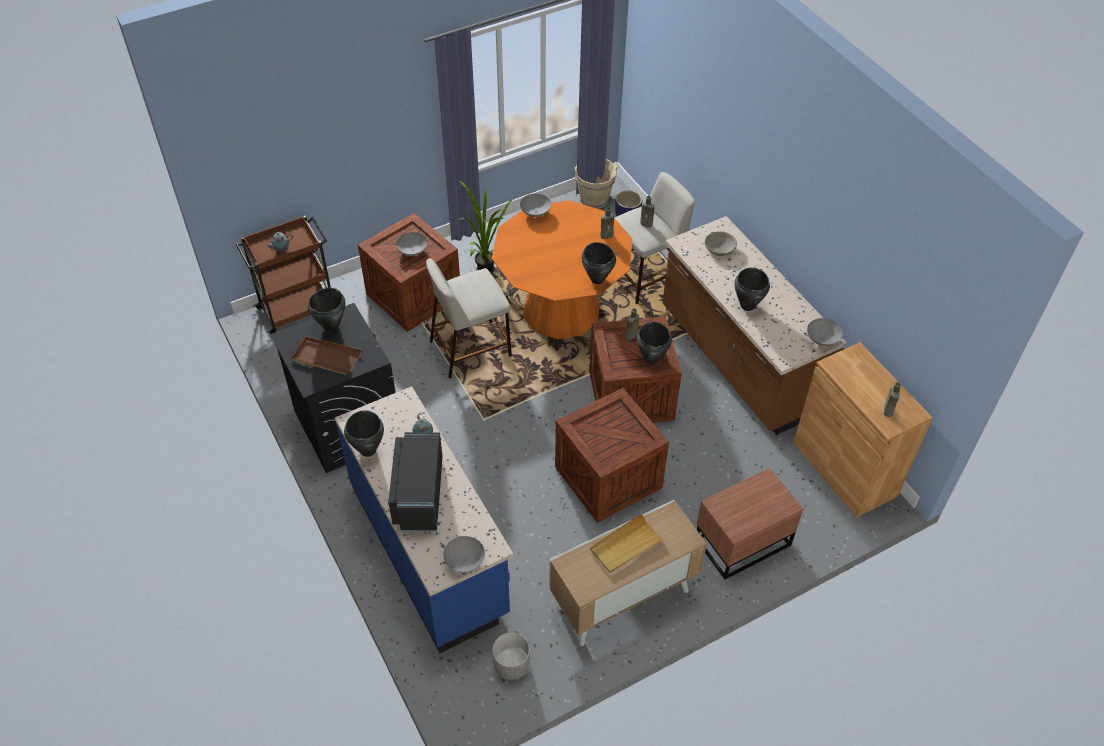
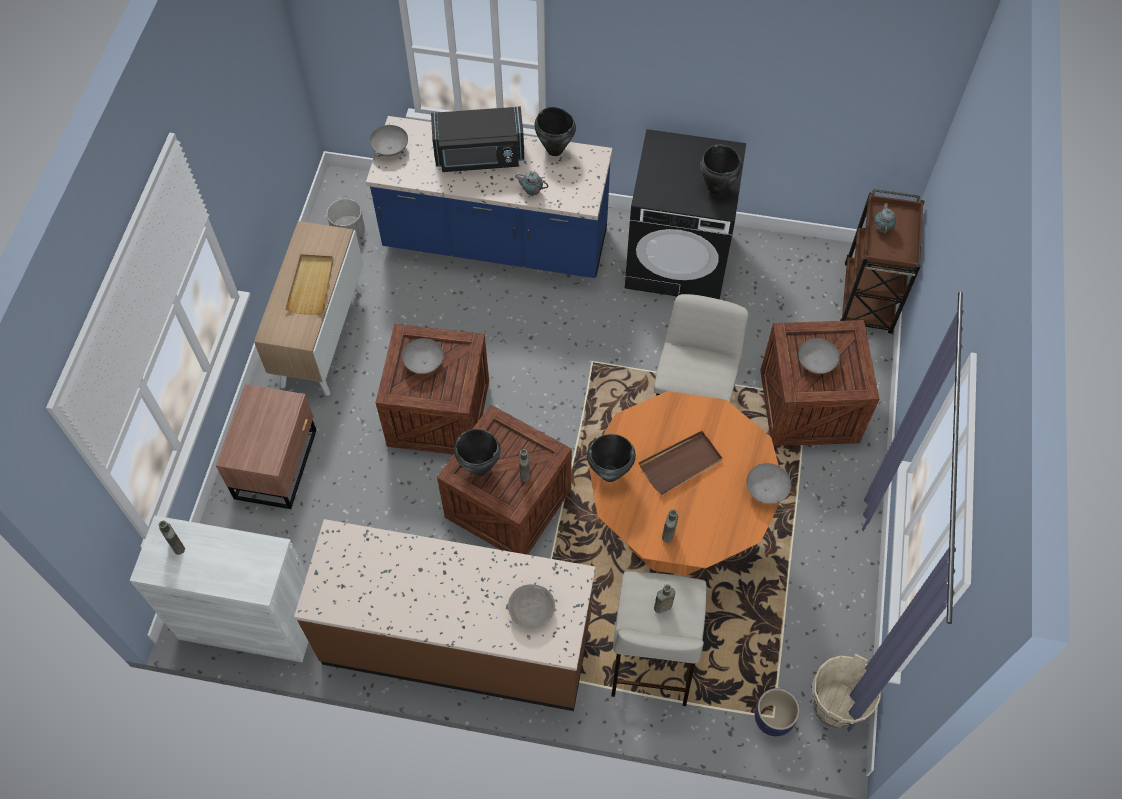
camera: 130 degrees right, 10 degrees up
(327, 357) = (679, 166): brown tray -> brown tray (681, 464)
(417, 494) = (479, 156): black microwave -> black microwave turned 135 degrees clockwise
(484, 267) = (803, 499): potted plant -> none
(747, 306) = (429, 563): black cooking pot -> none
(821, 339) = (320, 594): grey bowl -> grey bowl (425, 363)
(844, 469) = (249, 620): brown cabinet -> white cabinet

